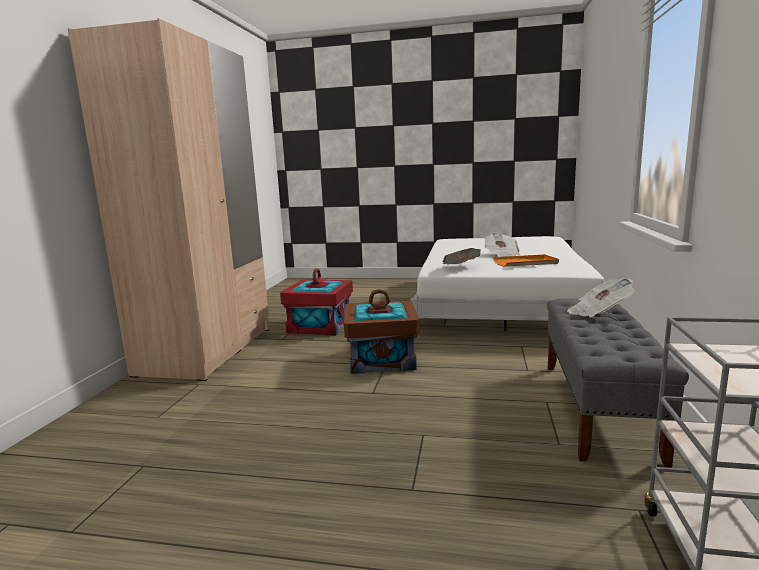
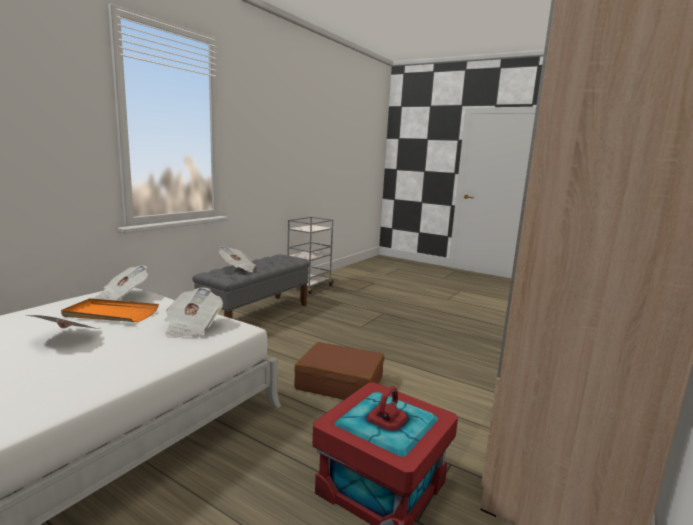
camera: 160 degrees left, 0 degrees up
(381, 359) = (340, 383): brown storage box -> brown suitcase
(562, 269) = (122, 297): none -> newspaper

